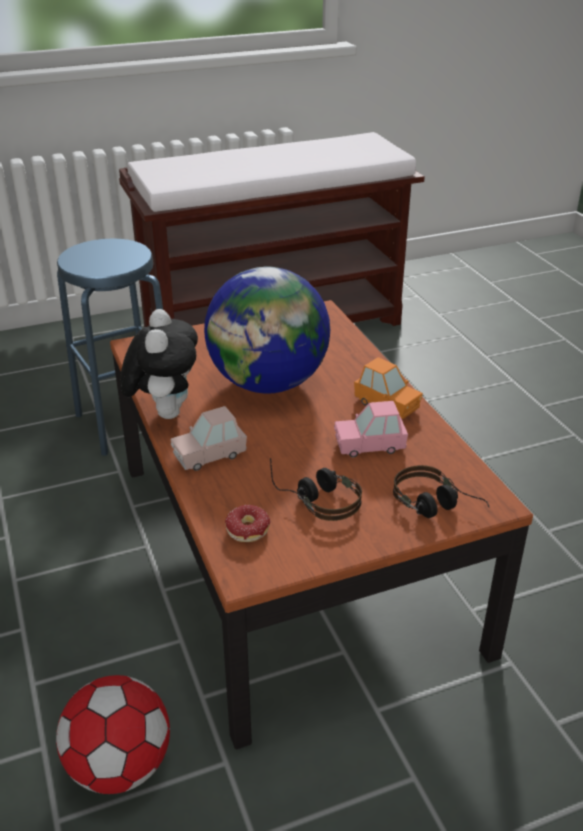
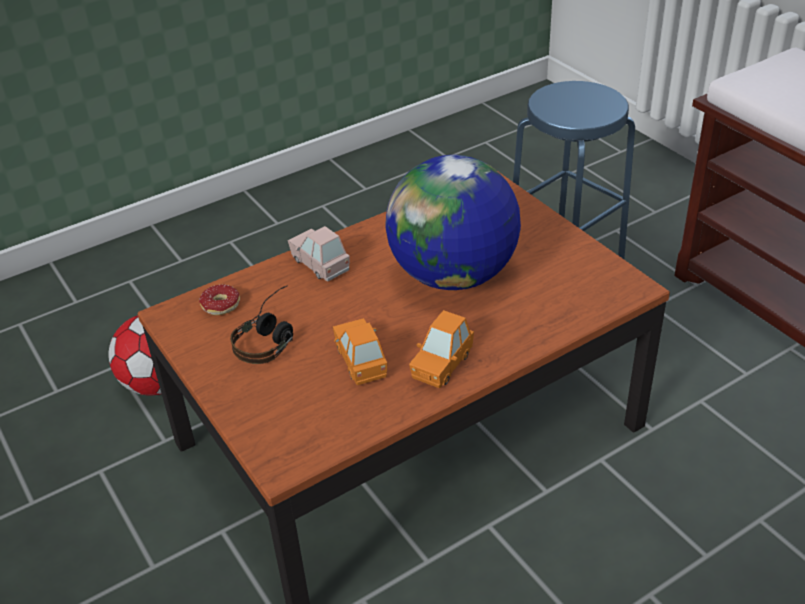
camera: 80 degrees right, 5 degrees up
(164, 412) = (381, 225): plush toy -> none
(369, 446) = (360, 361): pink toy car -> orange toy car
(437, 508) = (267, 421): headphones -> none

